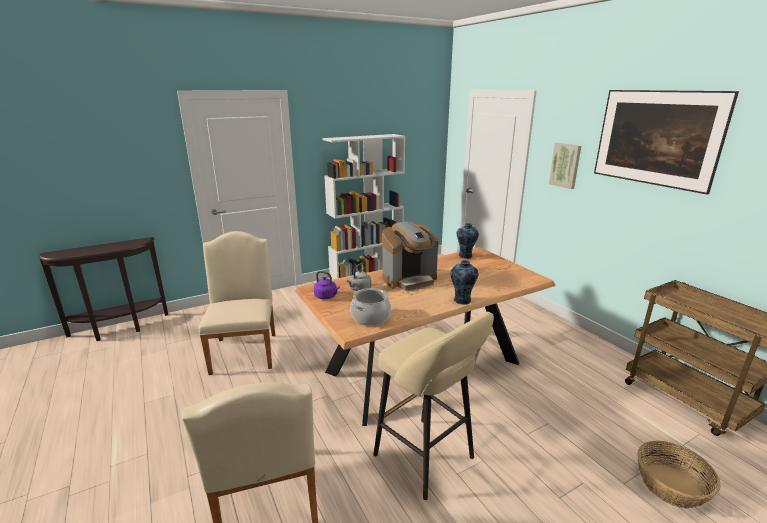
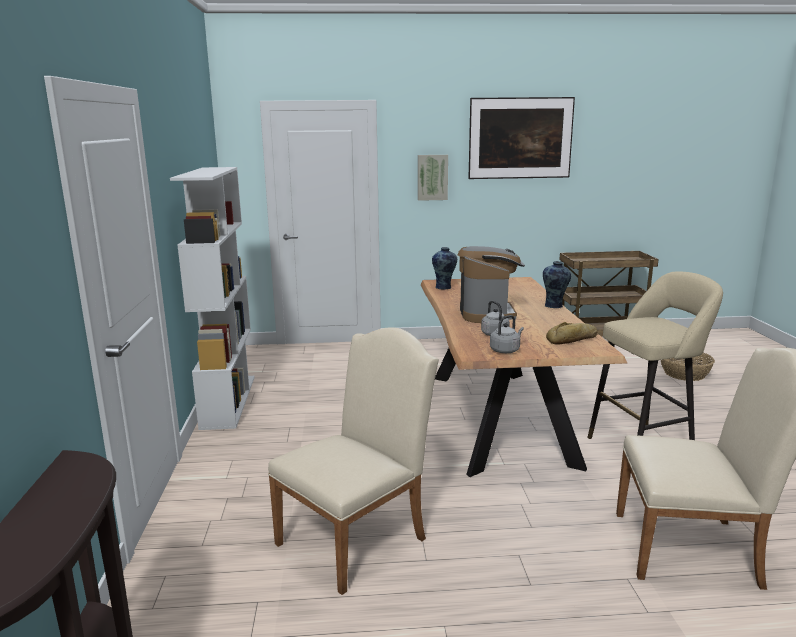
camera: 65 degrees left, 5 degrees down
(245, 350) = (358, 537): beige chair -> beige chair turned 120 degrees clockwise
(326, 296) = (506, 350): purple kettle -> grey kettle
(370, 317) = (573, 339): cooking pot -> bread

